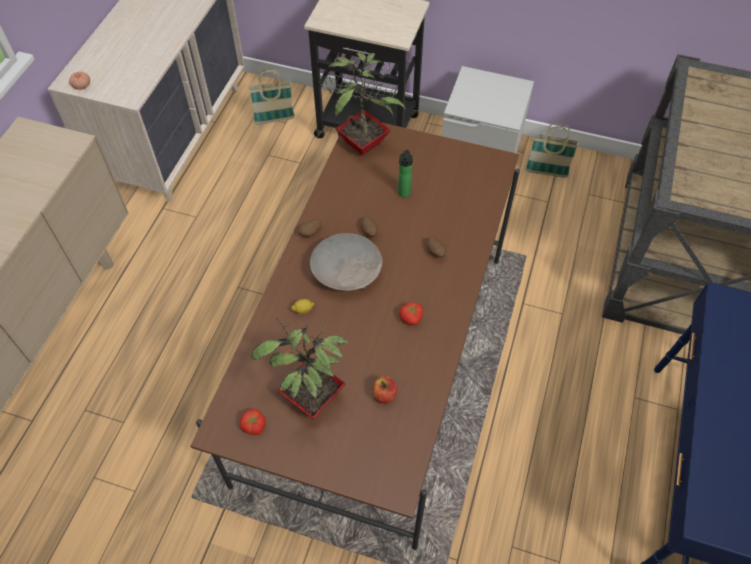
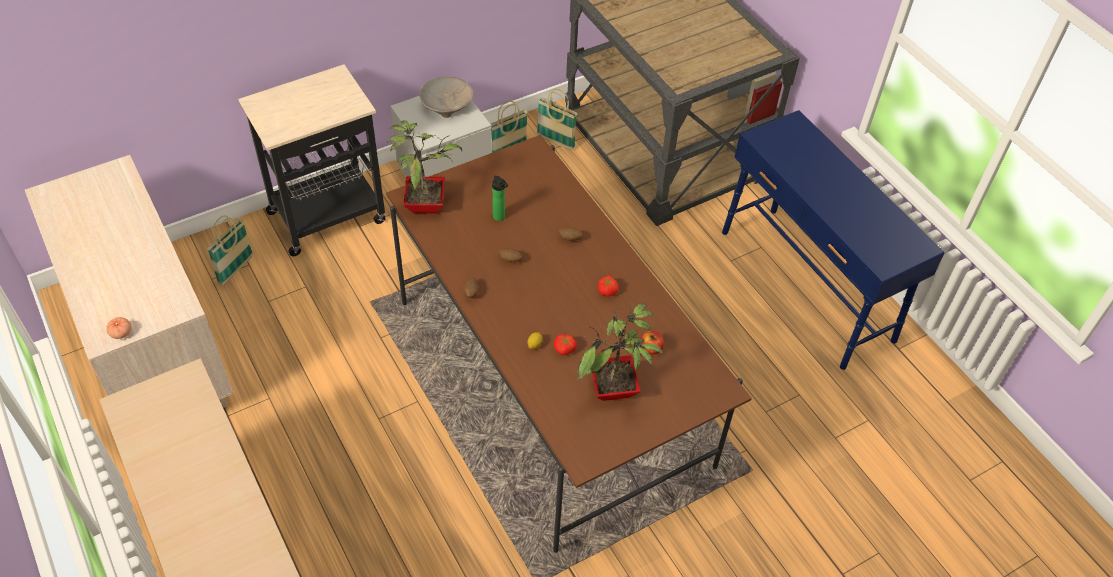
camera: 50 degrees left, 5 degrees down
(253, 426) = (599, 437): tomato -> tomato (565, 349)
(346, 271) = (528, 297): beige bowl -> beige bowl (446, 104)
(596, 190) = (555, 141): none -> basket

